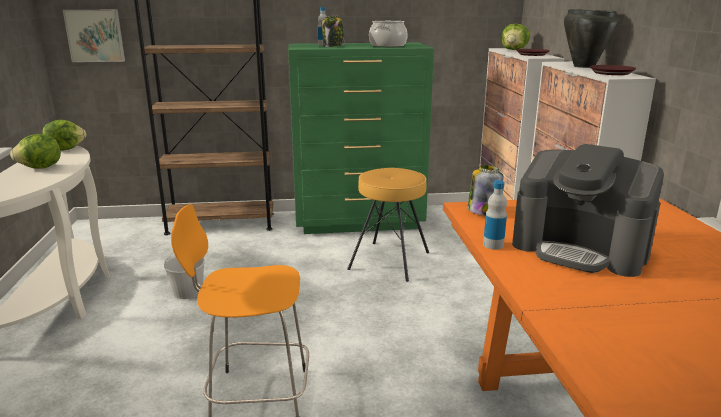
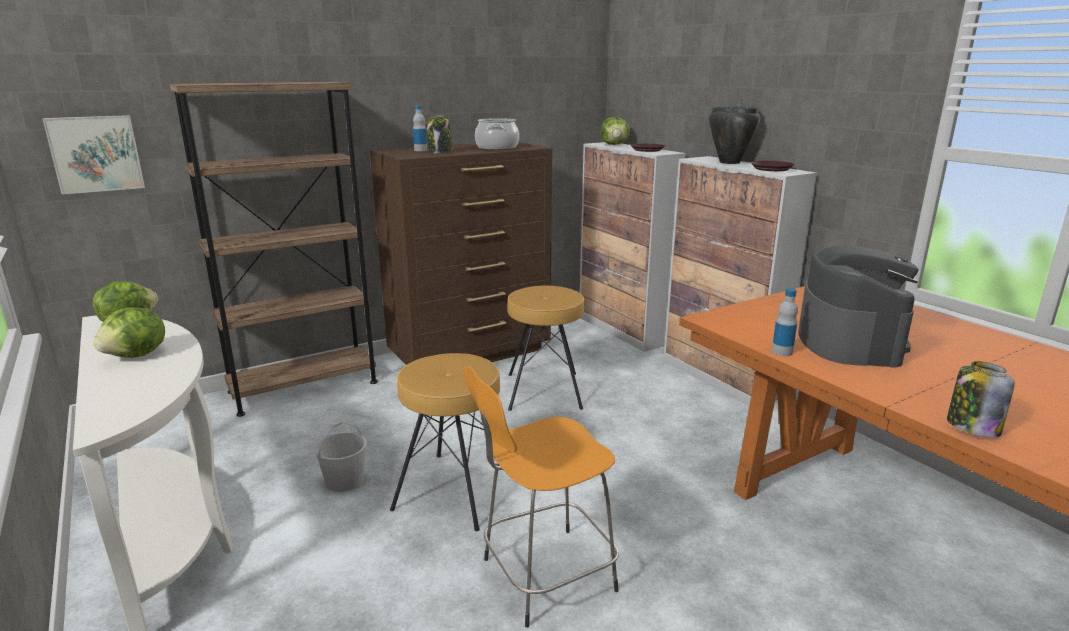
camera: 25 degrees left, 0 degrees up
(253, 317) = (455, 489): none -> brown stool
(359, 221) = (471, 353): green dresser -> brown dresser
(482, 211) = (726, 320): jar -> jar (972, 427)
(580, 249) = (849, 341): coffee machine -> coffee machine turned 90 degrees counterclockwise

